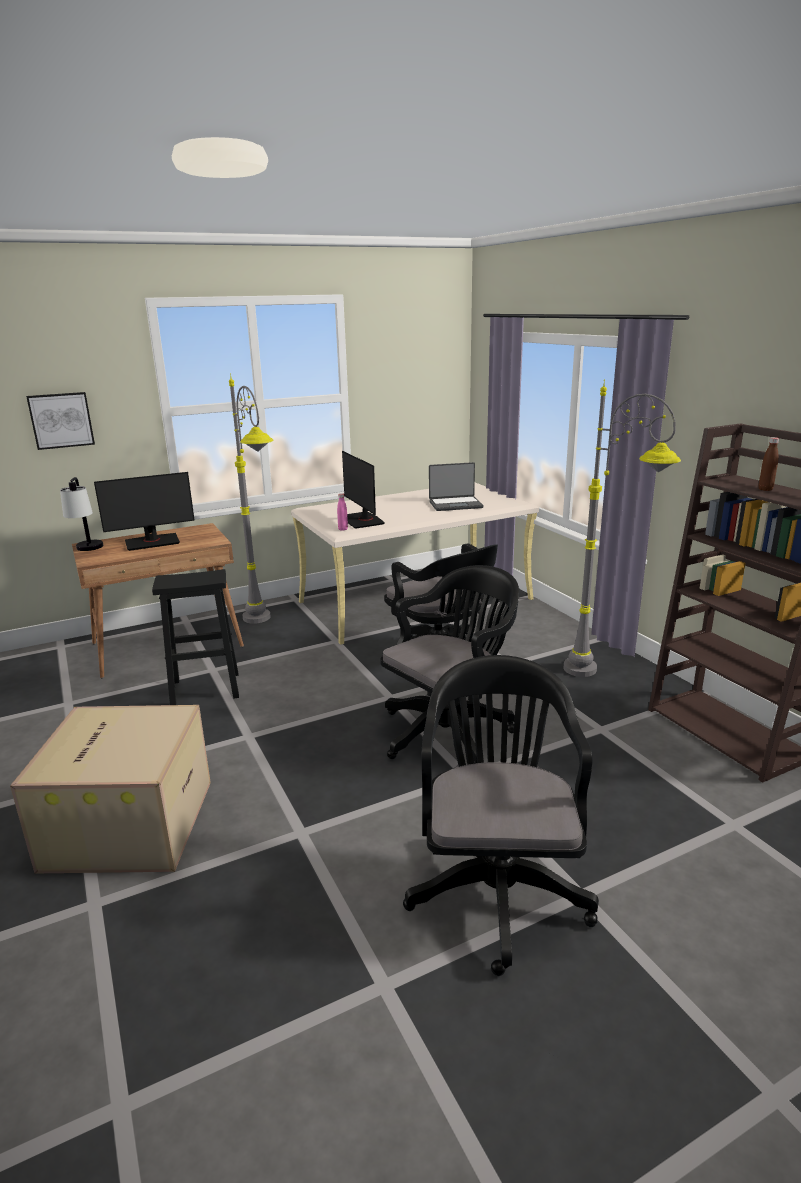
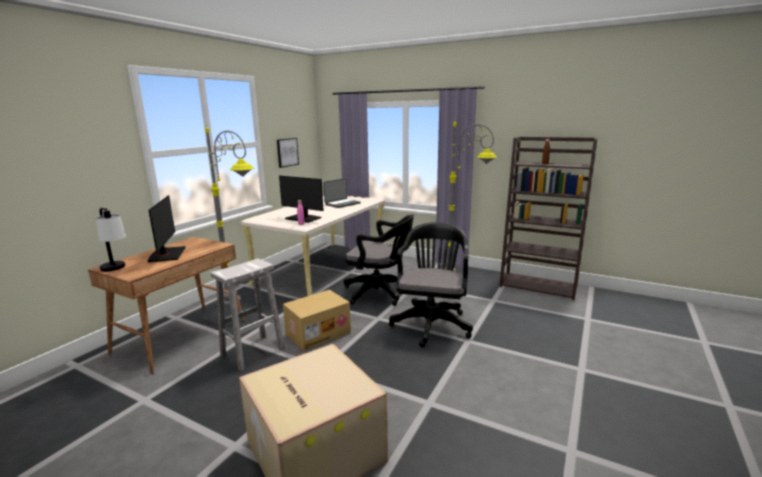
camera: 35 degrees left, 5 degrees down
(61, 420) = (62, 163): picture -> picture (287, 152)
(152, 542) = (167, 254): monitor -> monitor turned 45 degrees counterclockwise
(204, 689) = (252, 352): black stool -> white stool
(297, 690) = (318, 332): none -> cardboard box
(497, 886) = (549, 381): black office chair -> none

